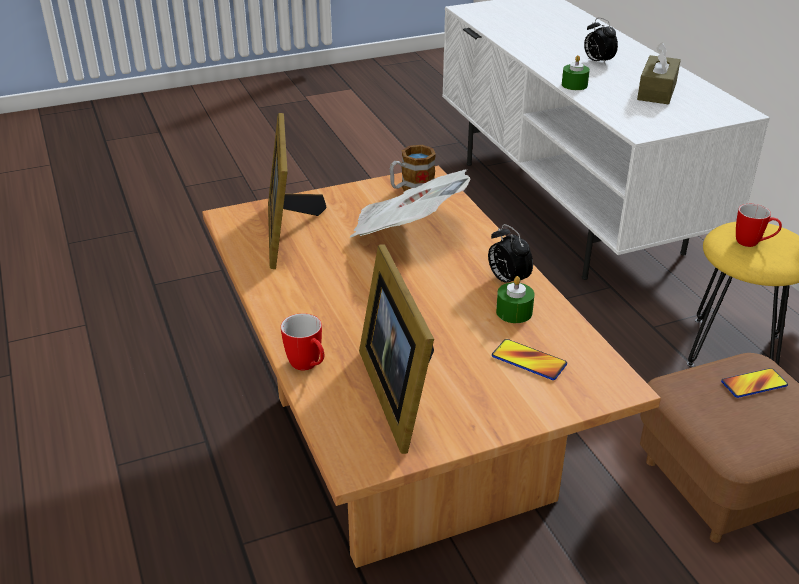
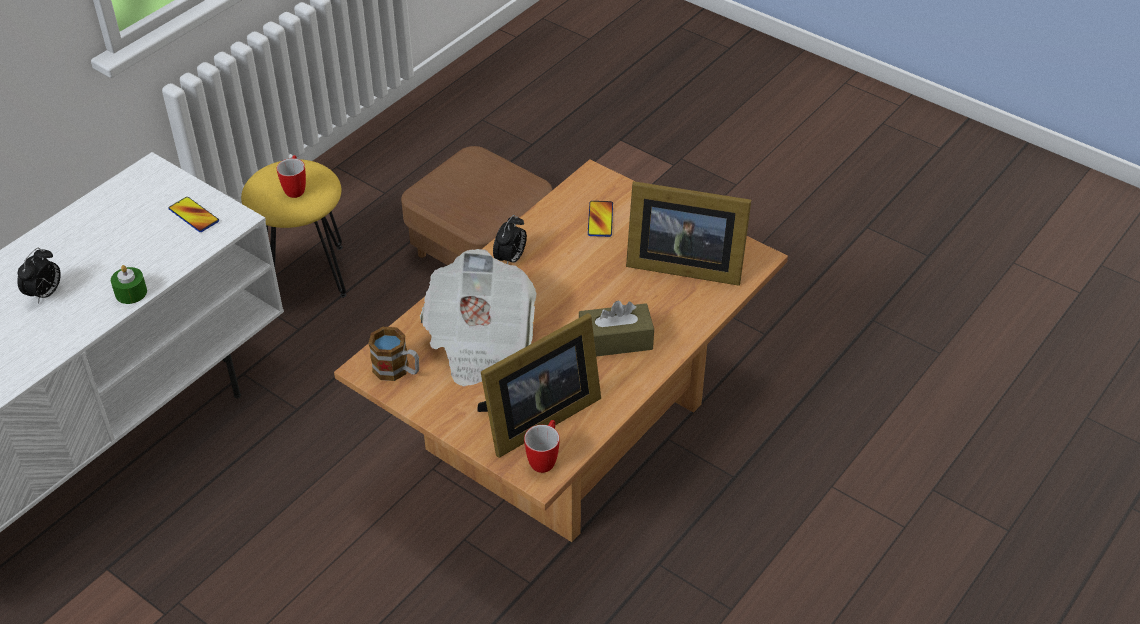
camera: 120 degrees left, 10 degrees up
(308, 366) = (696, 317): mug -> mug (545, 458)
(400, 392) = (681, 264): picture frame -> picture frame turned 60 degrees clockwise
(514, 312) = (550, 243): green candle -> none
(657, 91) = (120, 231): brown tissue box -> brown tissue box (615, 341)
(754, 384) = (448, 190): phone -> phone (194, 215)

